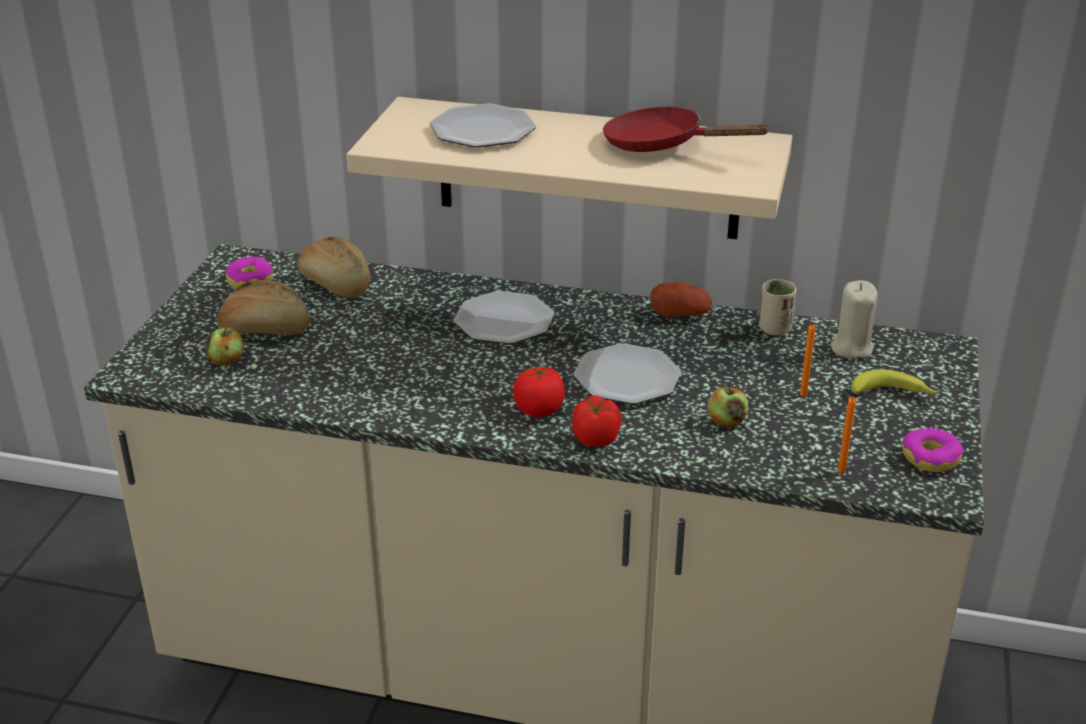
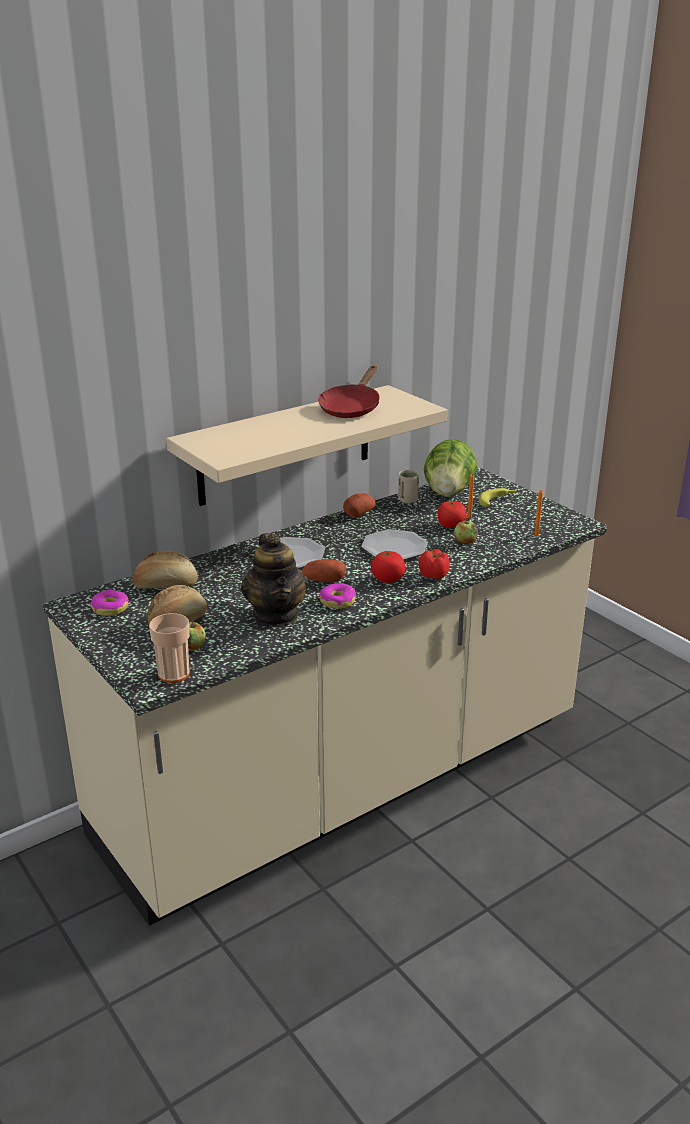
camera: 50 degrees left, 5 degrees down
(162, 377) = (174, 674): none -> cup
(355, 377) = (276, 614): none -> teapot
(473, 369) = (323, 581): none -> potato
(483, 130) = (256, 433): plate -> none
(662, 145) = (351, 408): red frying pan -> red frying pan turned 45 degrees counterclockwise
(754, 391) = (451, 526): none -> tomato
(851, 348) = (449, 492): beige candle -> lettuce
(931, 458) = (552, 514): donut -> donut (338, 601)

